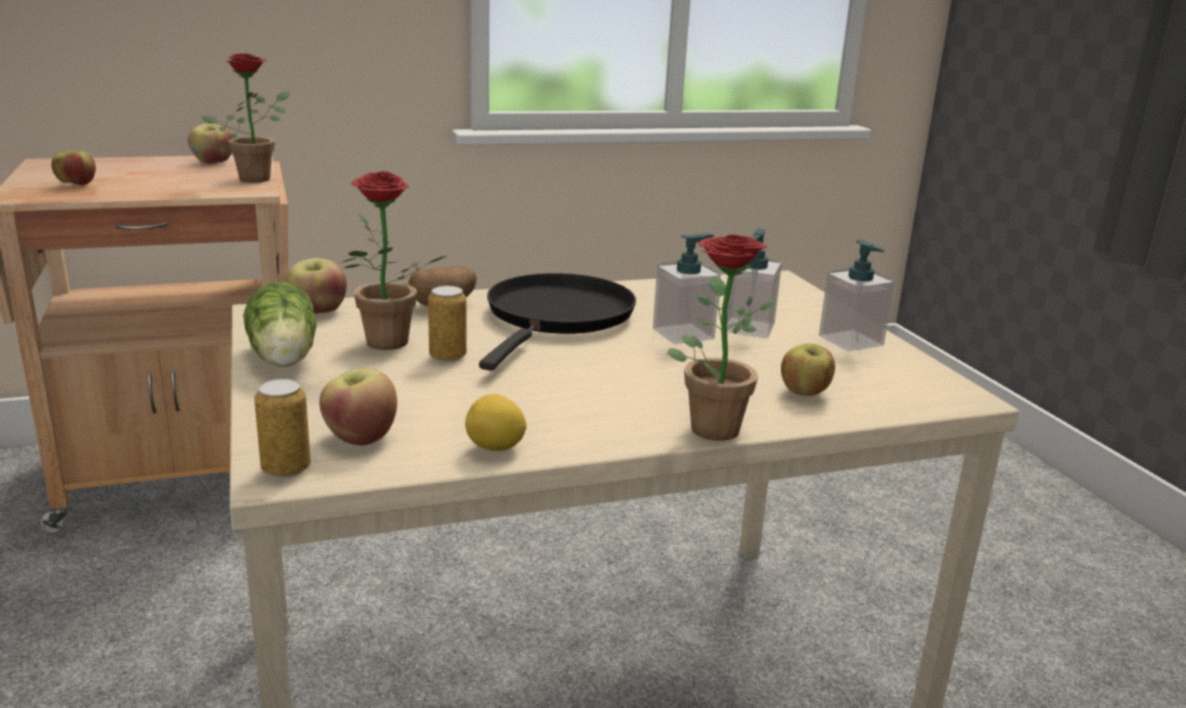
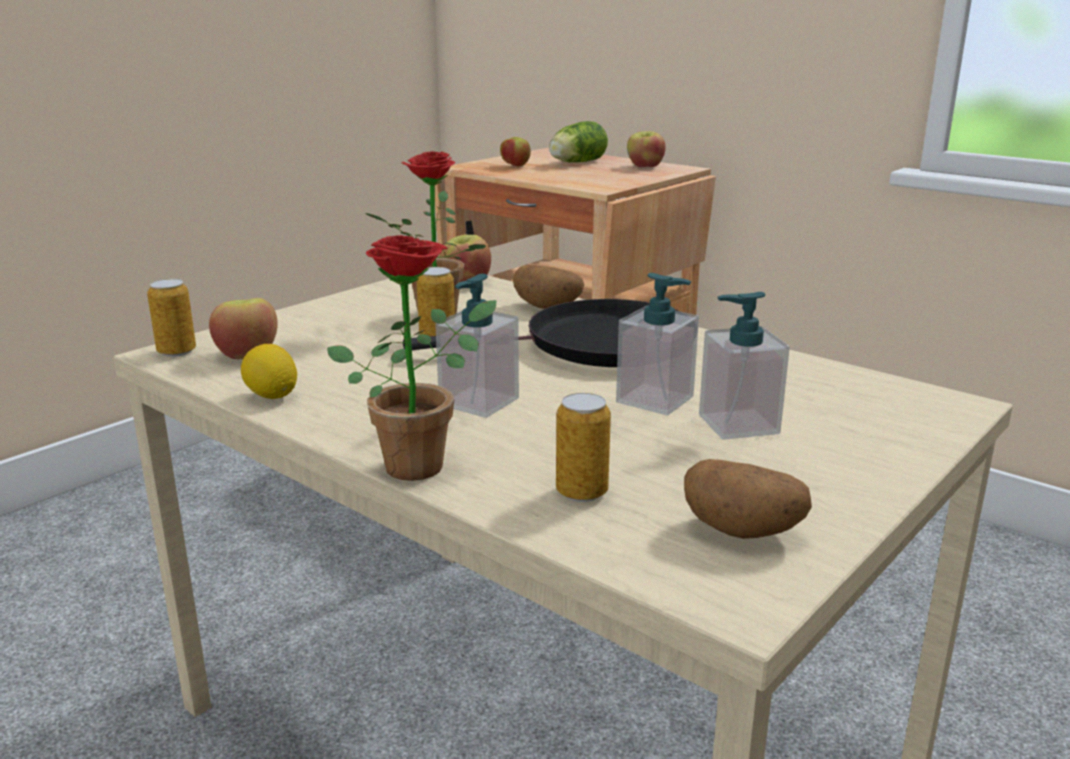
camera: 60 degrees right, 0 degrees up
(258, 177) = (637, 181): potted plant -> none
(284, 360) = (358, 301): lettuce -> lettuce (575, 163)
(805, 393) = (581, 492): apple -> can
(851, 341) = (814, 487): soap dispenser -> soap dispenser (478, 402)
(889, 372) = (743, 531): none -> potato

